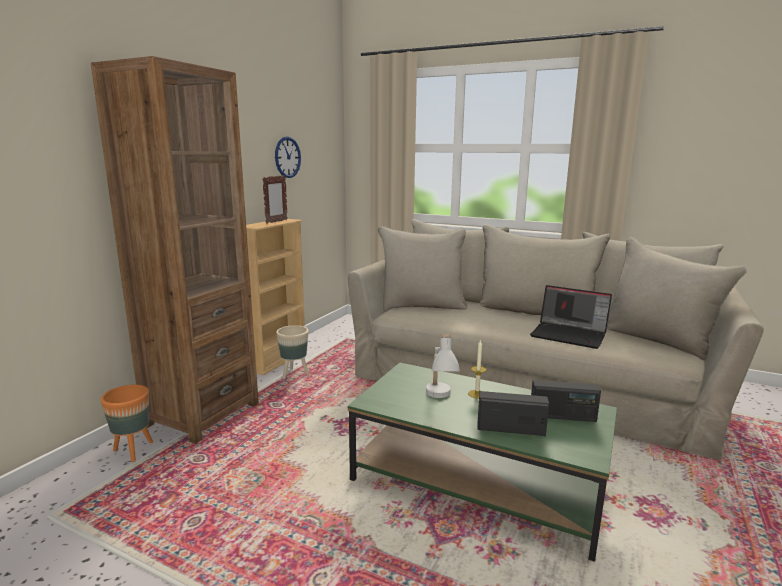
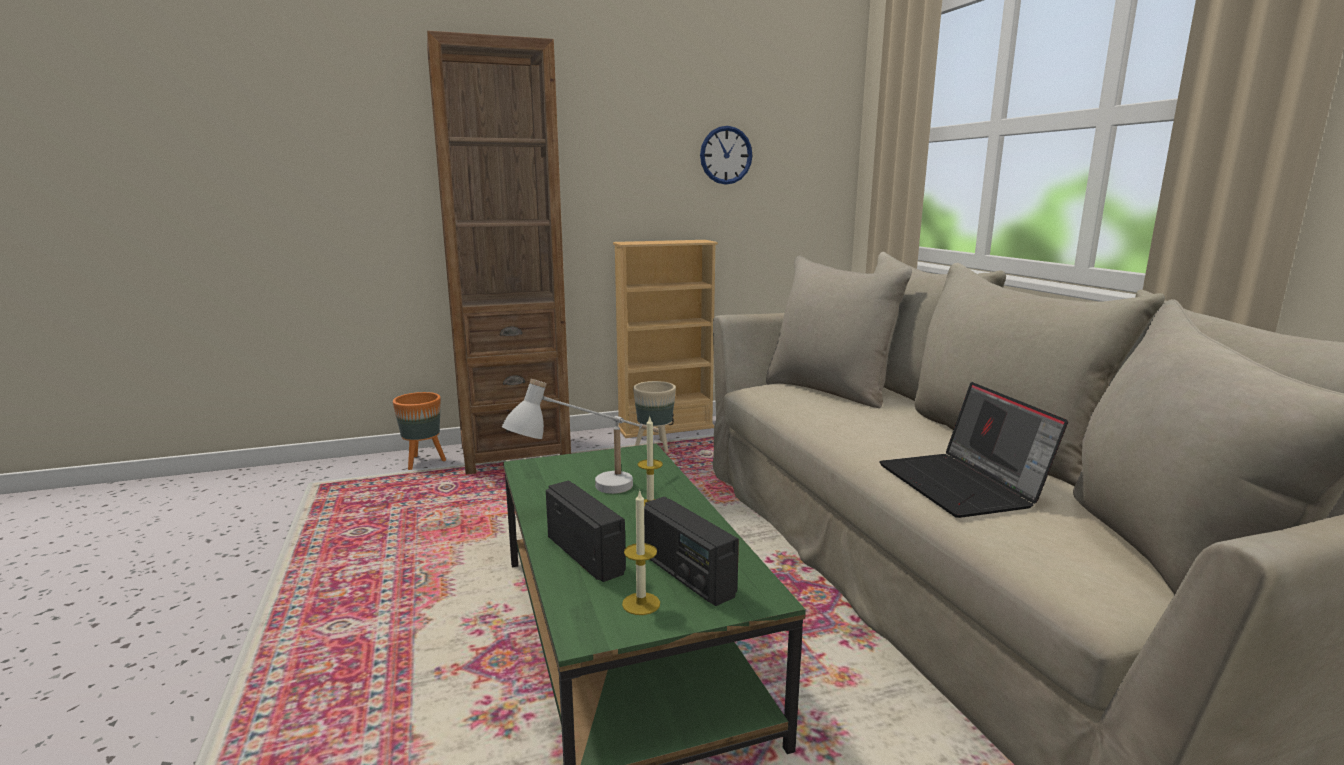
camera: 45 degrees right, 0 degrees up
(276, 222) = (676, 241): picture frame -> none
(576, 436) = (641, 604): none -> candle

